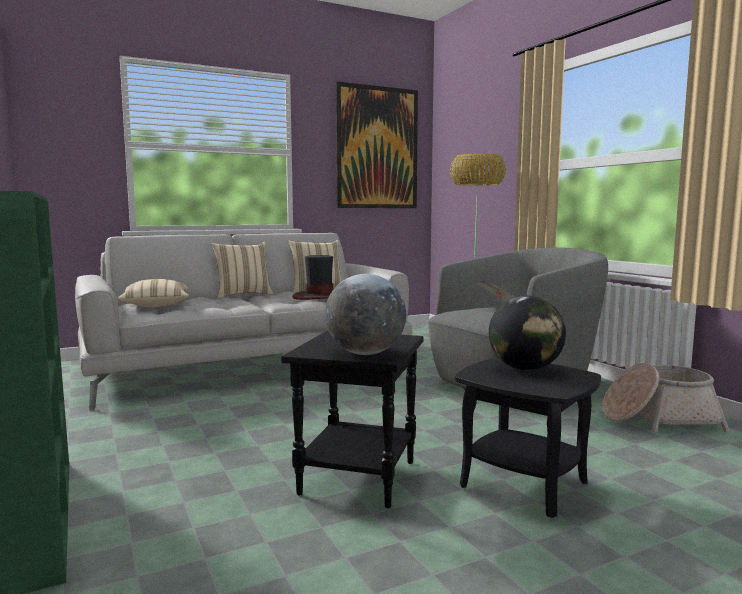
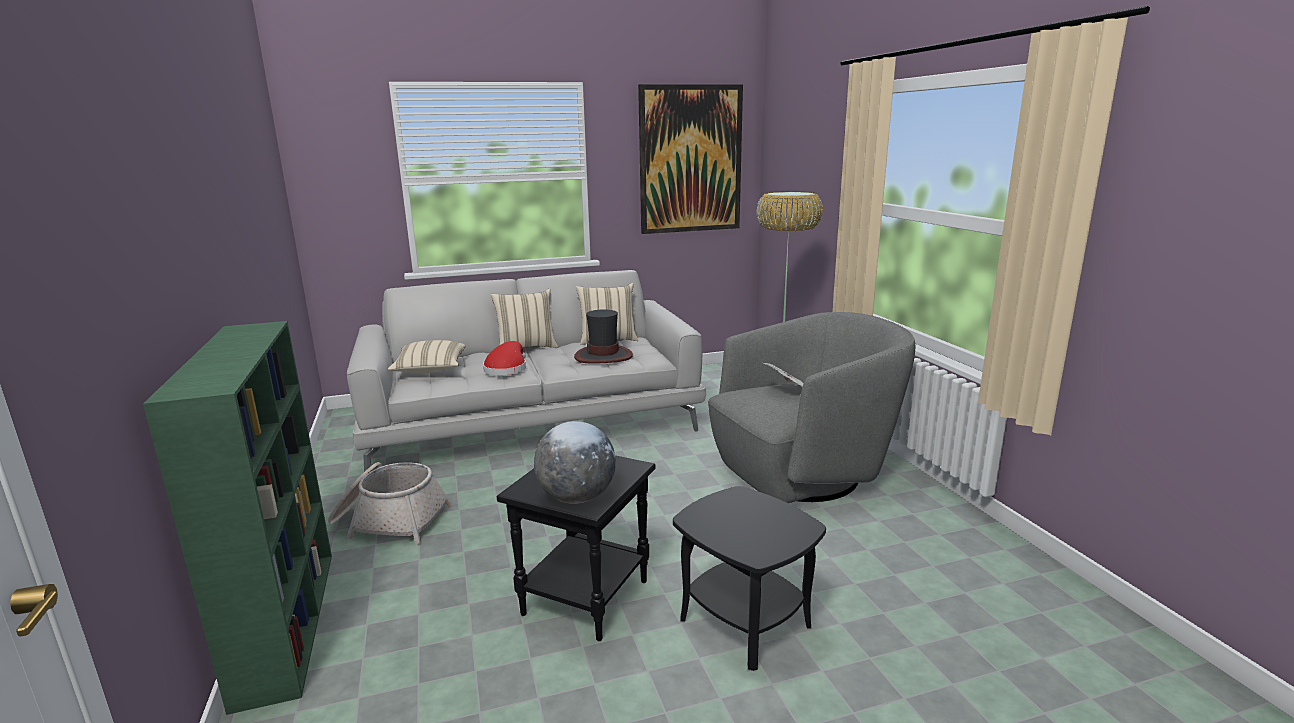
camera: 10 degrees right, 10 degrees up
(232, 304) = (506, 368): none -> red hat
(525, 369) = (751, 511): globe -> none
(658, 419) = (942, 538): basket -> basket (389, 520)

